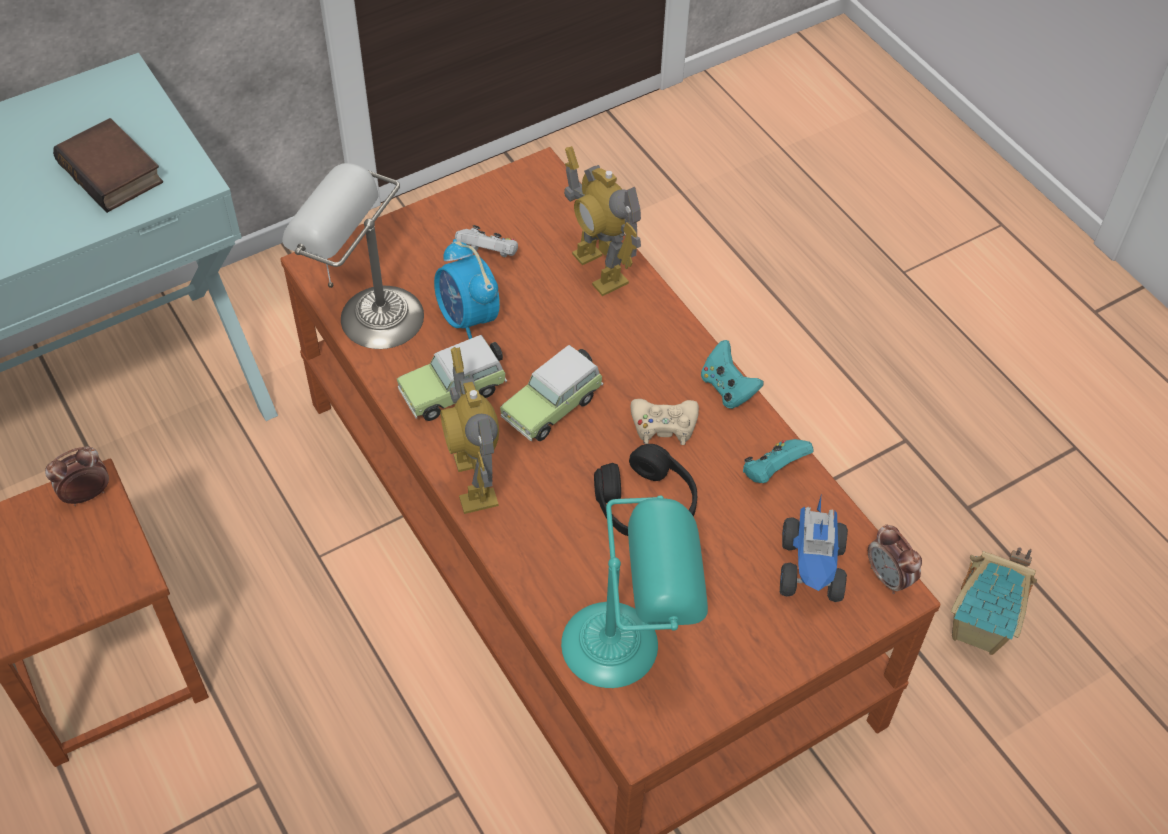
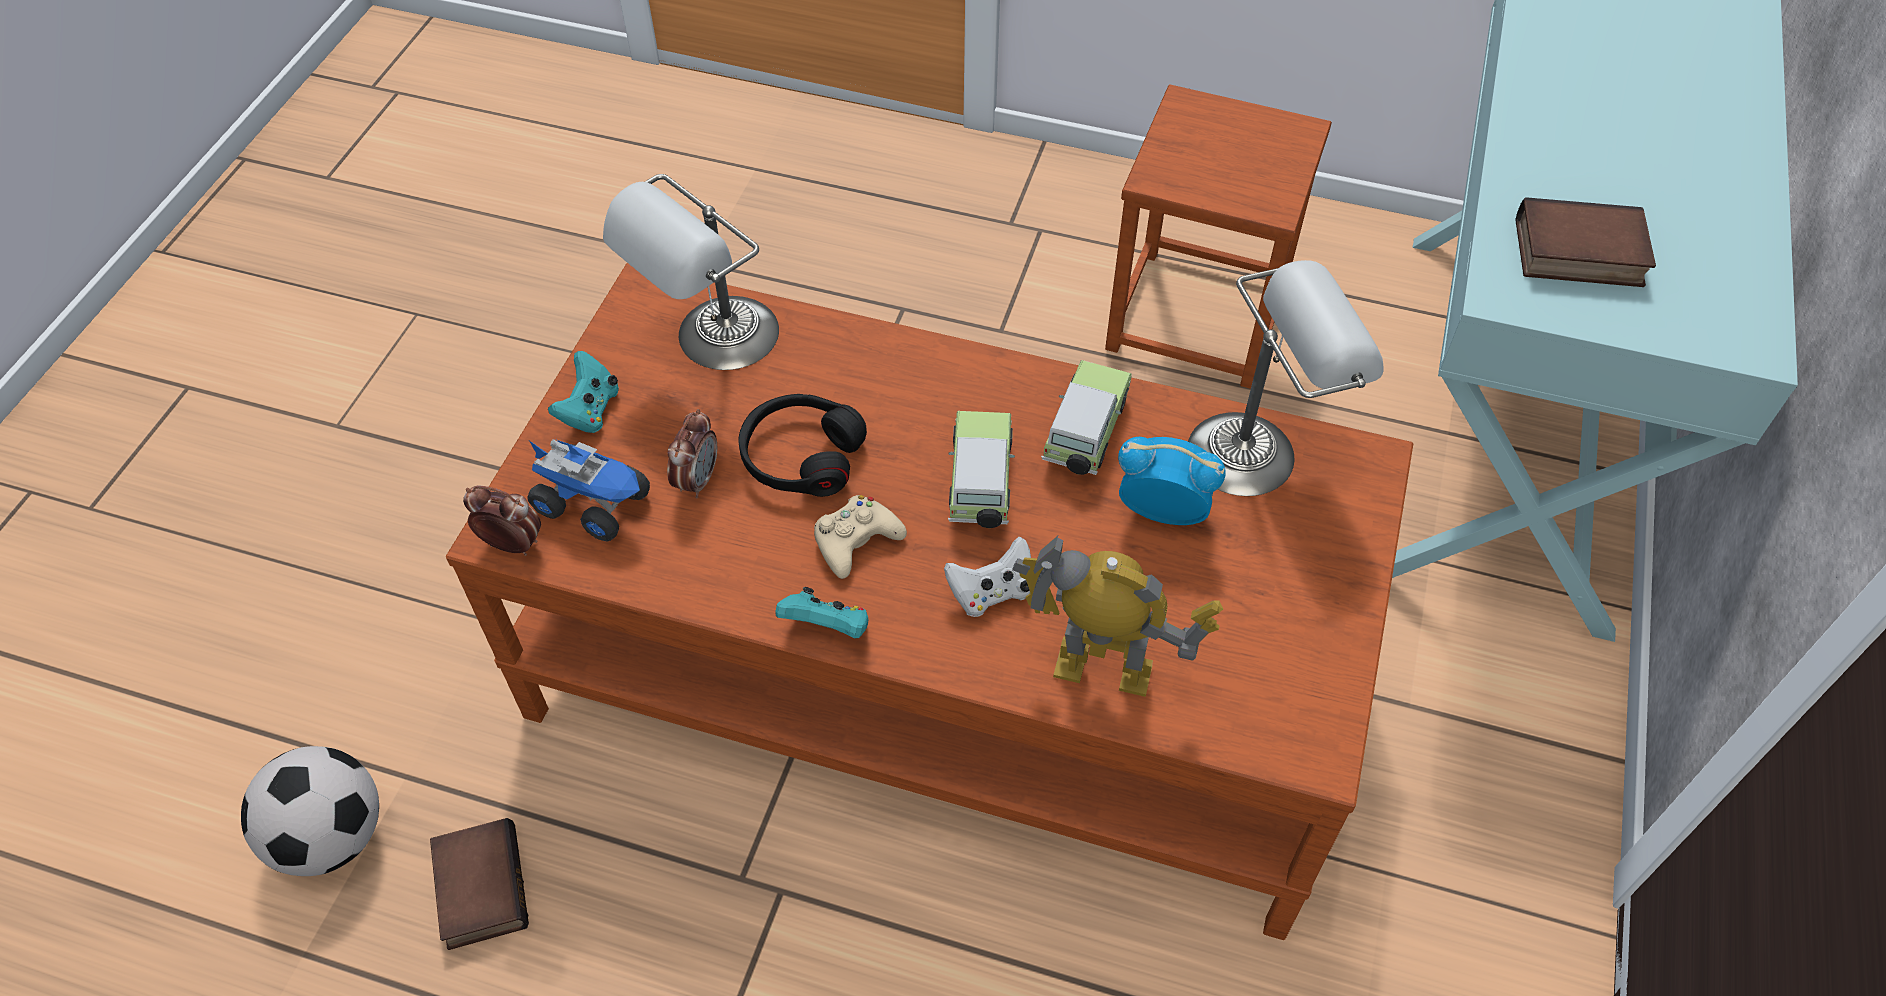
camera: 140 degrees right, 0 degrees up
(86, 495) = (1268, 199): alarm clock -> alarm clock (697, 480)
(474, 481) = (974, 373): toy robot -> none
(489, 254) = (1232, 597): white game controller -> white game controller (991, 592)
(630, 640) = (713, 345): turquoise table lamp -> white table lamp
(773, 471) = (705, 570): turquoise game controller -> turquoise game controller (590, 410)
(812, 569) = (595, 503): toy truck -> toy truck turned 150 degrees clockwise
(979, 631) = (478, 887): toy house -> book
(1066, 735) = (332, 837): none -> football

